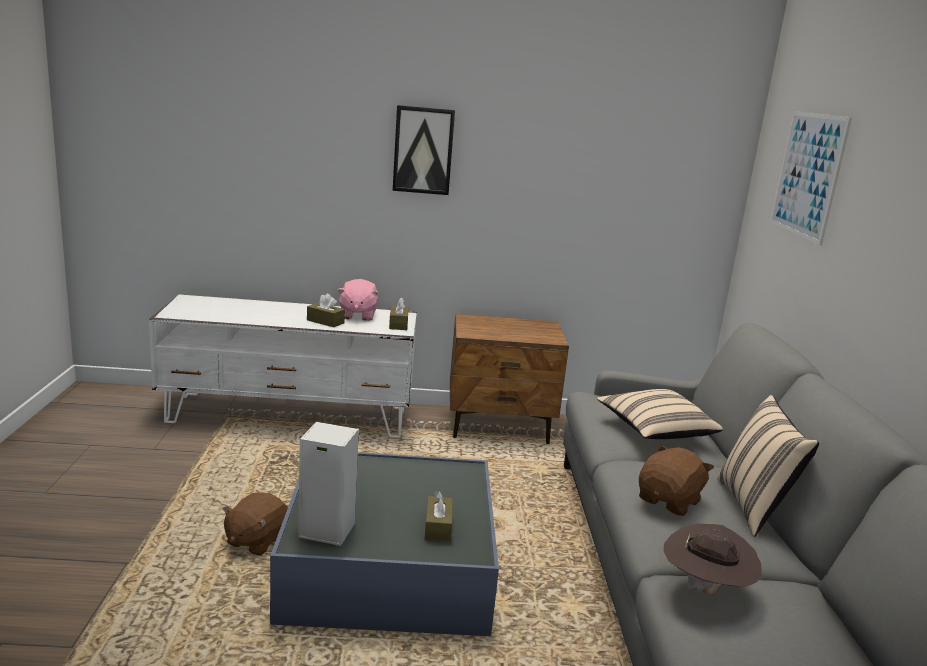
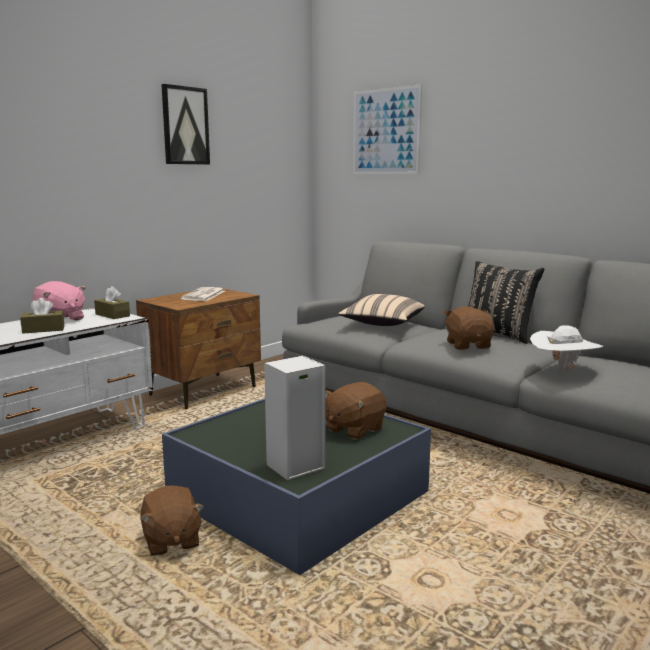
camera: 45 degrees left, 5 degrees down
(423, 150) = (80, 140): picture -> picture (185, 126)
(438, 527) = (353, 429): brown tissue box -> brown plush toy
(519, 328) = (203, 295): none -> newspaper
(705, 589) = (563, 369): brown hat -> white hat
(754, 507) = (498, 334): beige pillow -> black pillow

